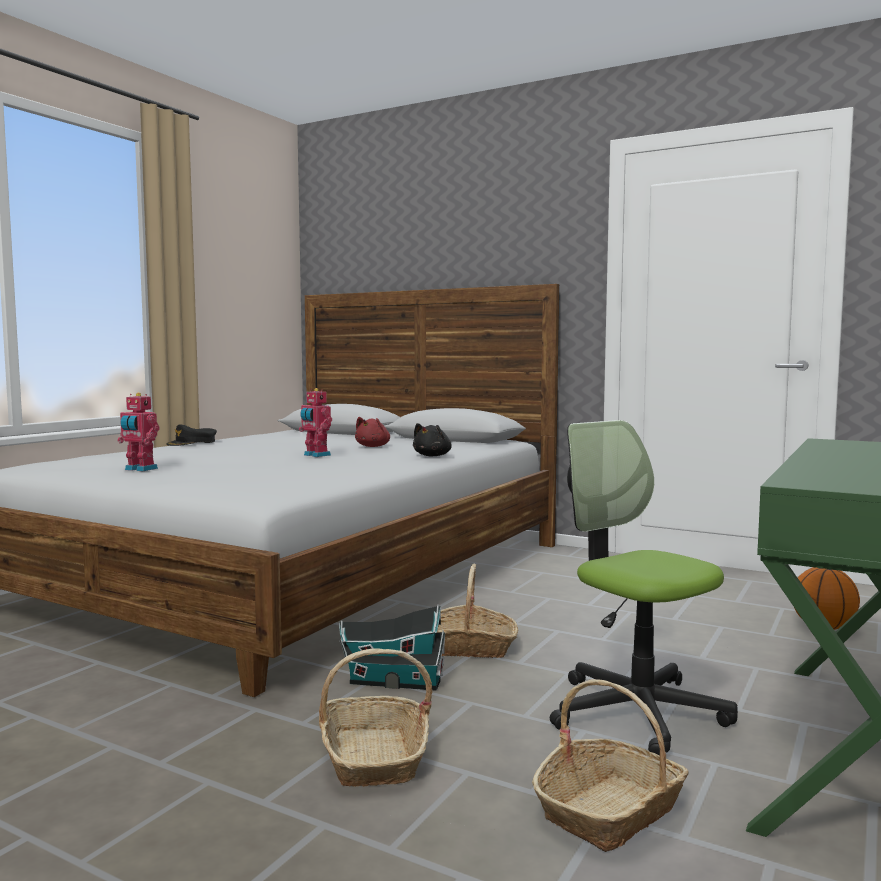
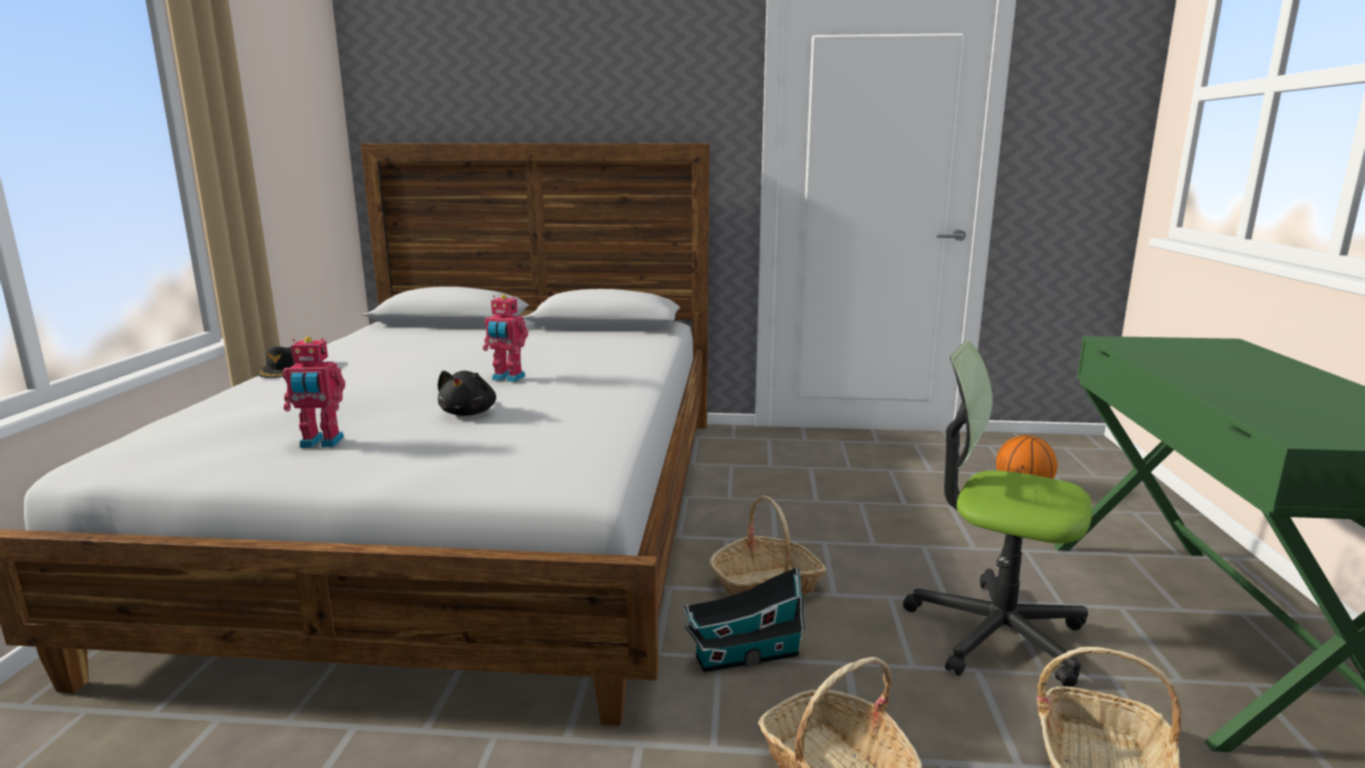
camera: 25 degrees left, 10 degrees up
(373, 446) = (542, 350): red plush toy -> none
(433, 456) = (642, 363): black plush toy -> black plush toy (469, 413)

